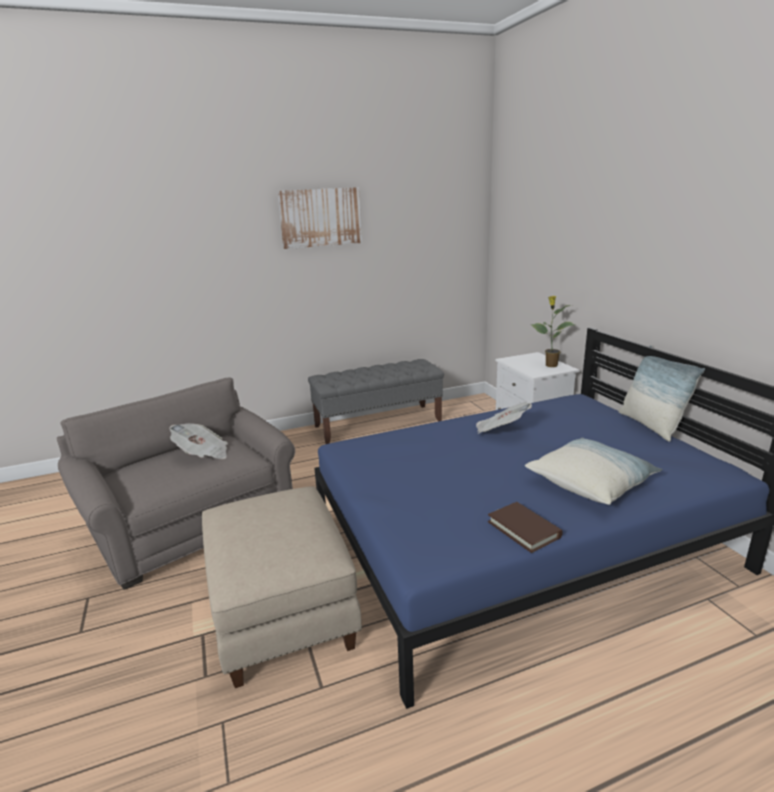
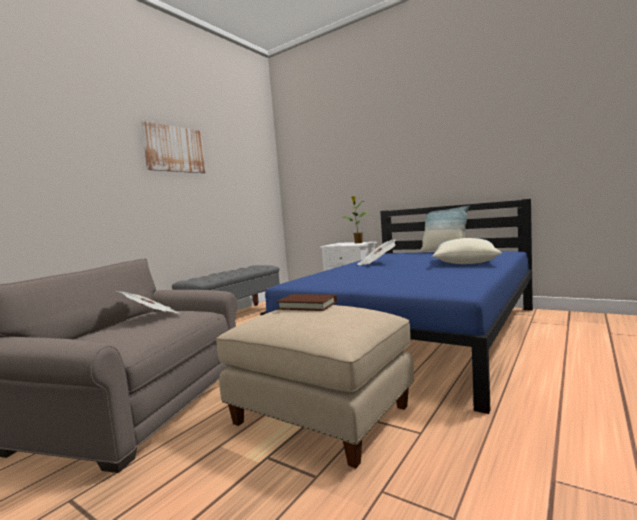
camera: 35 degrees left, 15 degrees down
(524, 529) = (475, 274): brown book -> brown book (307, 305)

